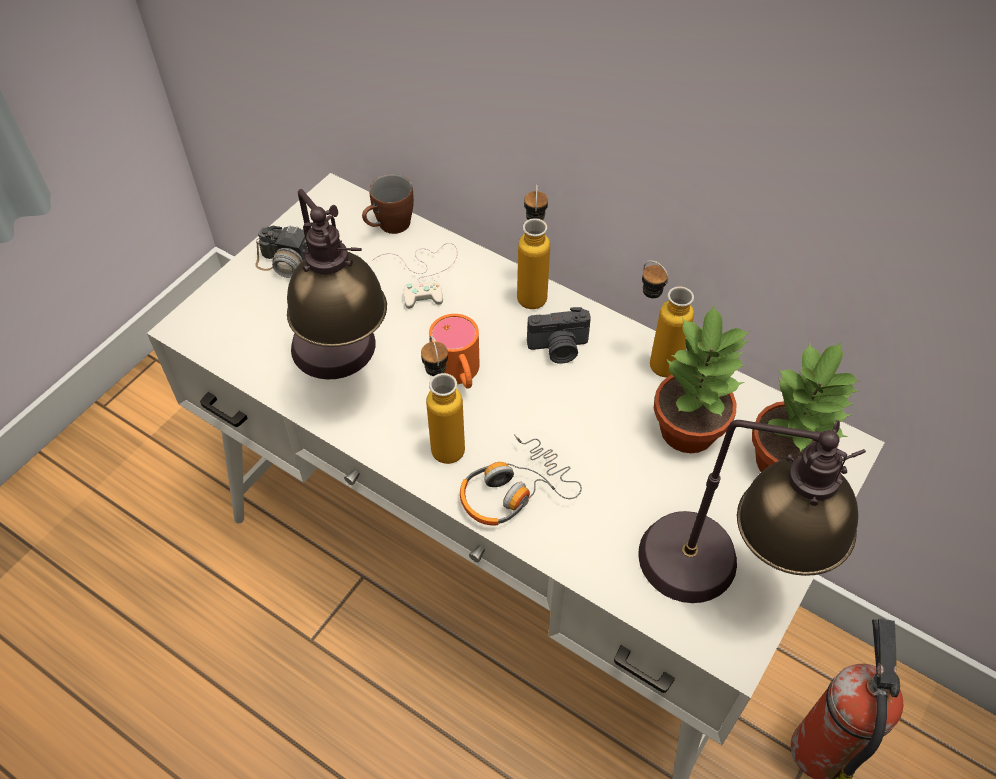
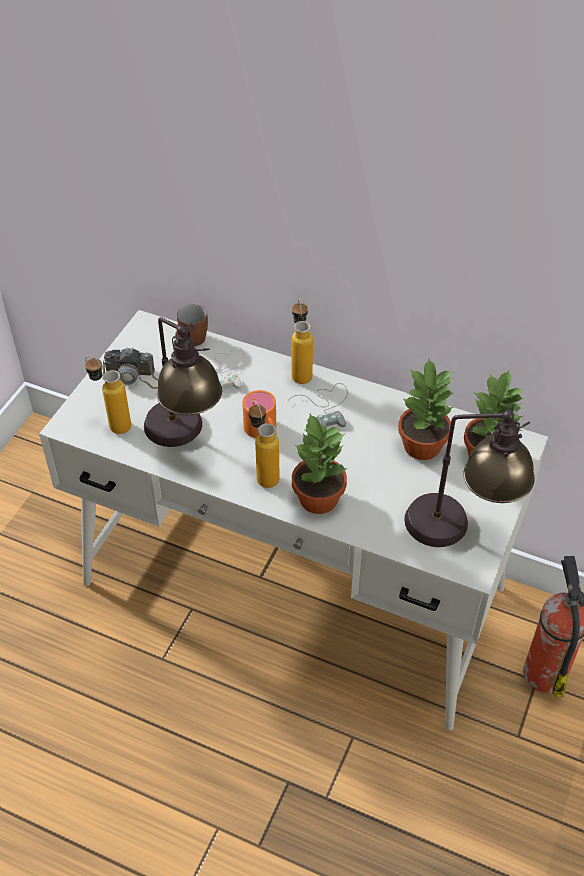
camera: 10 degrees left, 5 degrees down
(514, 491) = (317, 498): headphones -> potted plant
(559, 349) = (327, 407): camera -> grey game controller
(654, 359) = (391, 405): bottle -> bottle (113, 423)

